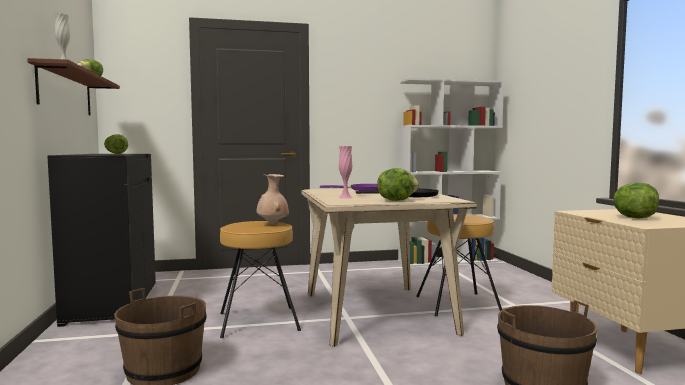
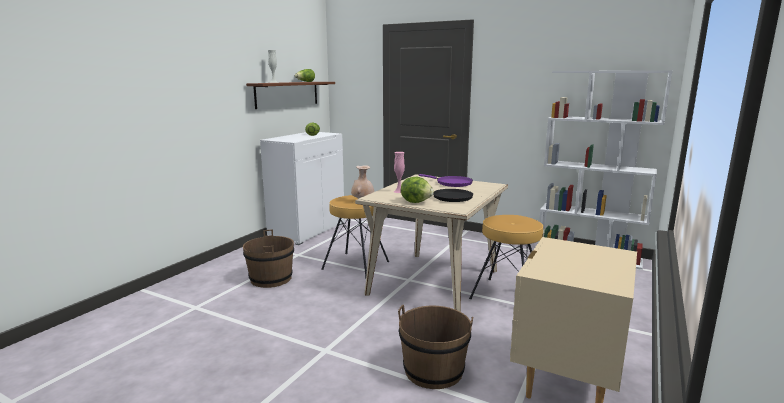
camera: 40 degrees right, 10 degrees up
(111, 303) = (307, 230): black cabinet -> white cabinet
(633, 218) = (570, 262): lettuce -> none

